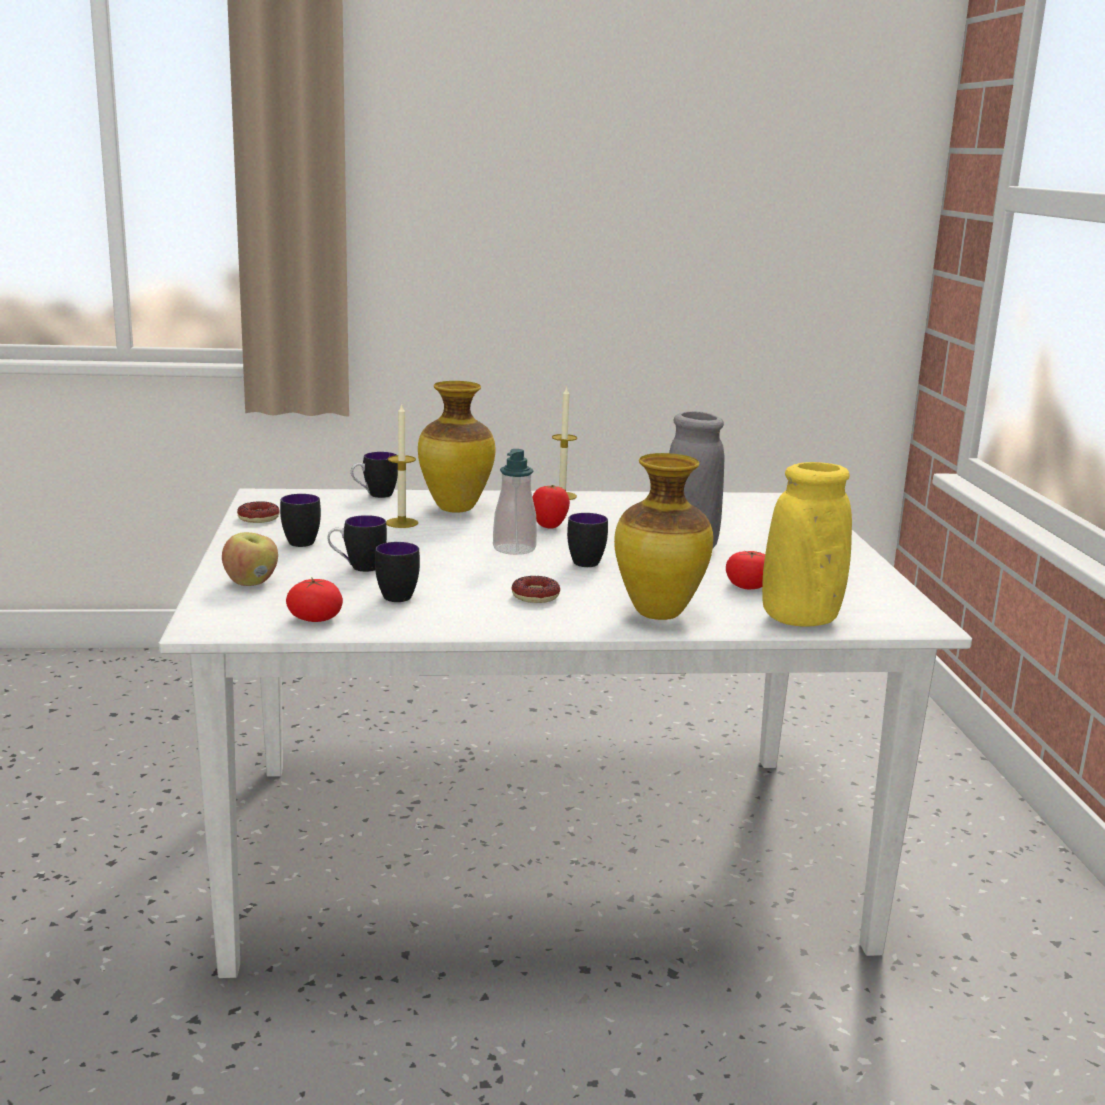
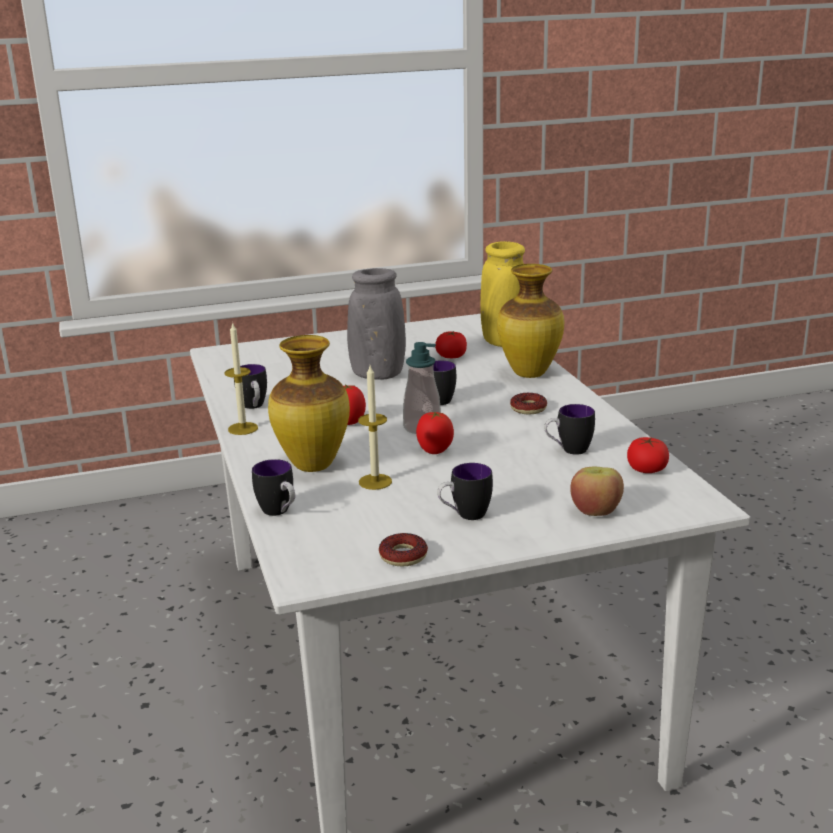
camera: 100 degrees left, 5 degrees up
(357, 568) = (520, 476): mug -> mug (254, 407)
(448, 547) = (435, 451): none -> tomato

